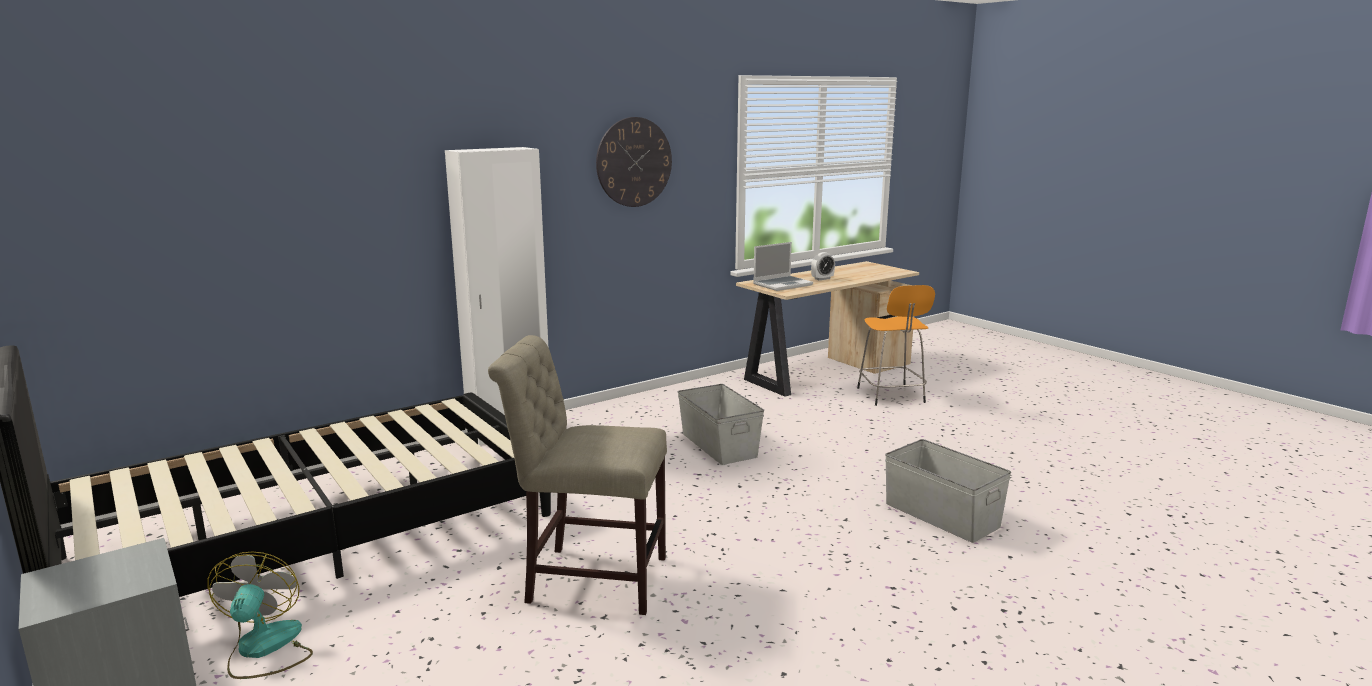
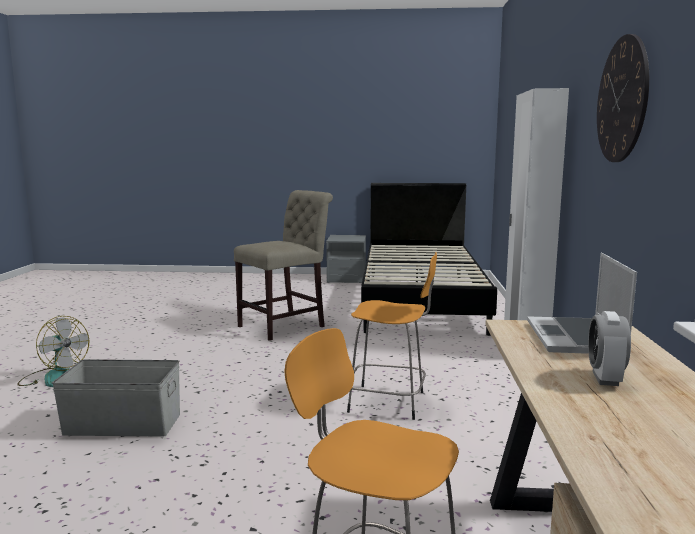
camera: 130 degrees right, 5 degrees down
(264, 649) = (337, 289): fan -> fan (54, 377)
(719, 445) = (390, 402): grey storage box -> orange stool

